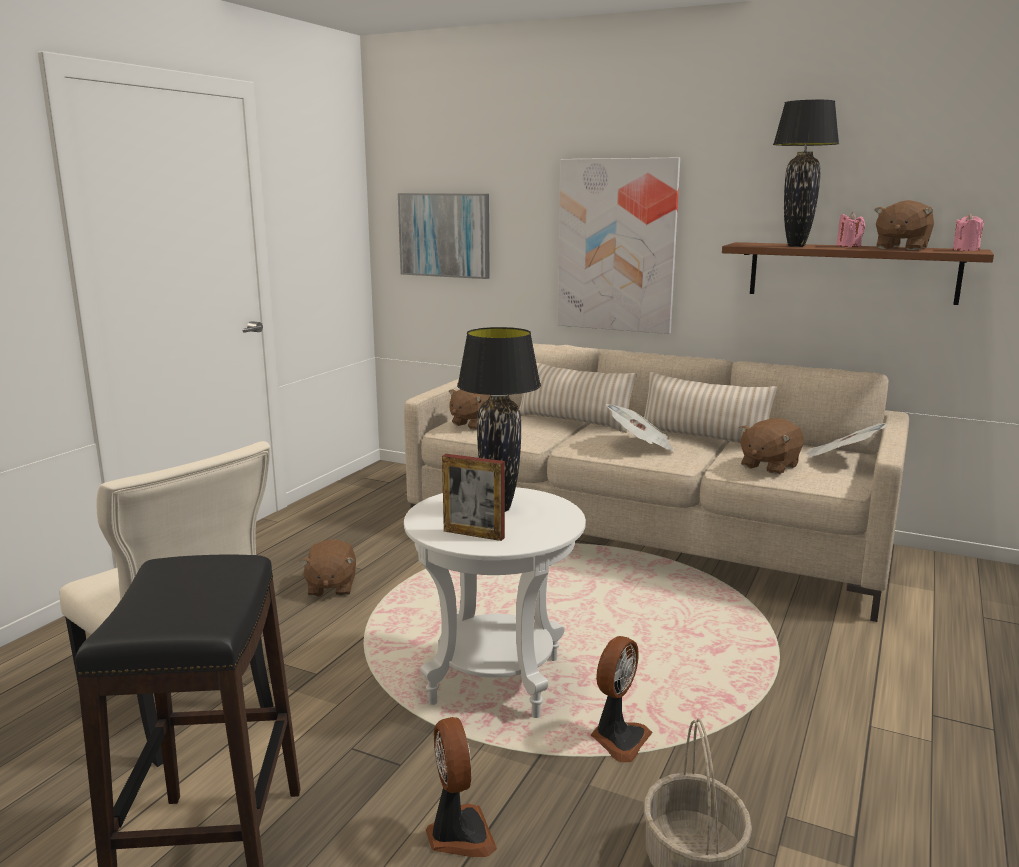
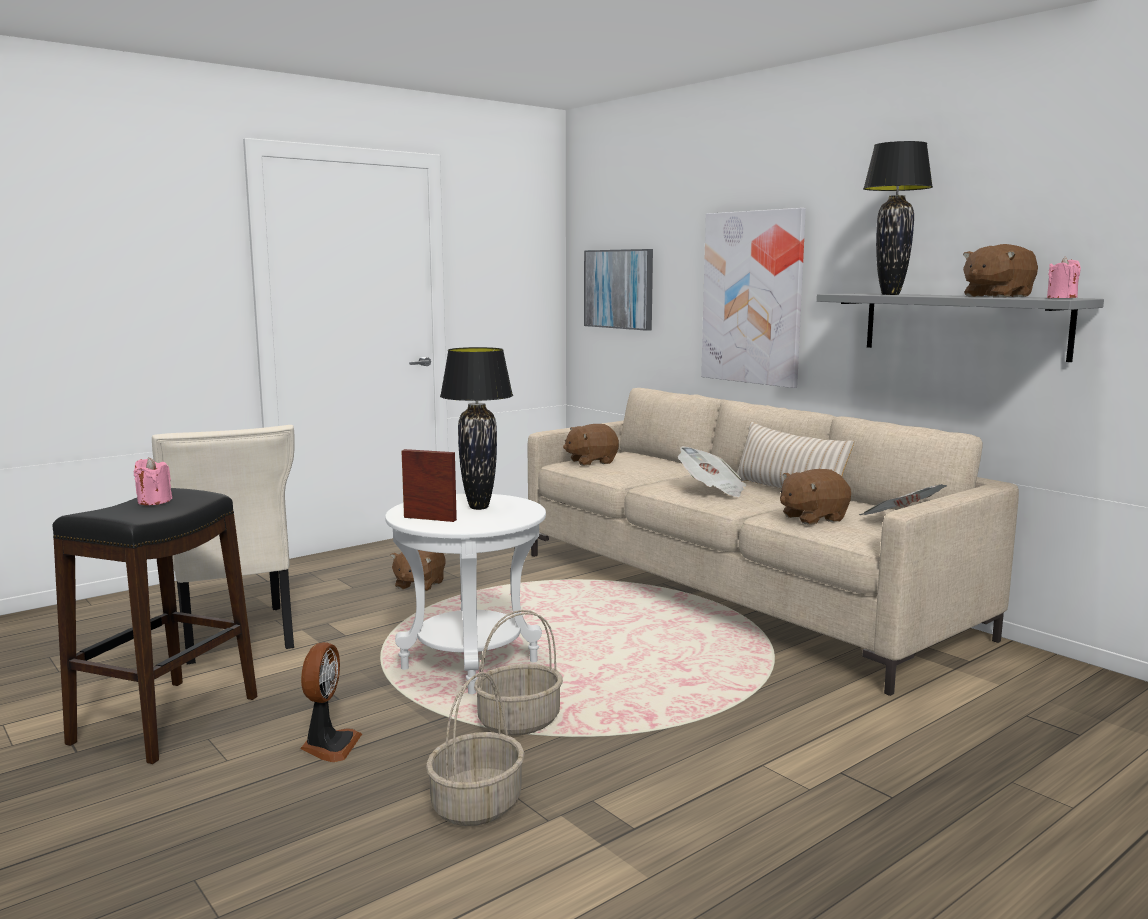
camera: 25 degrees right, 5 degrees down
(474, 534) = (430, 518): picture frame -> picture frame turned 150 degrees clockwise
(573, 422) = (683, 468): beige pillow -> none
(618, 739) = (519, 721): fan -> basket
(848, 246) = (949, 295): pink candle -> pink candle (154, 501)
(852, 272) = (963, 325): brown shelf -> grey shelf

